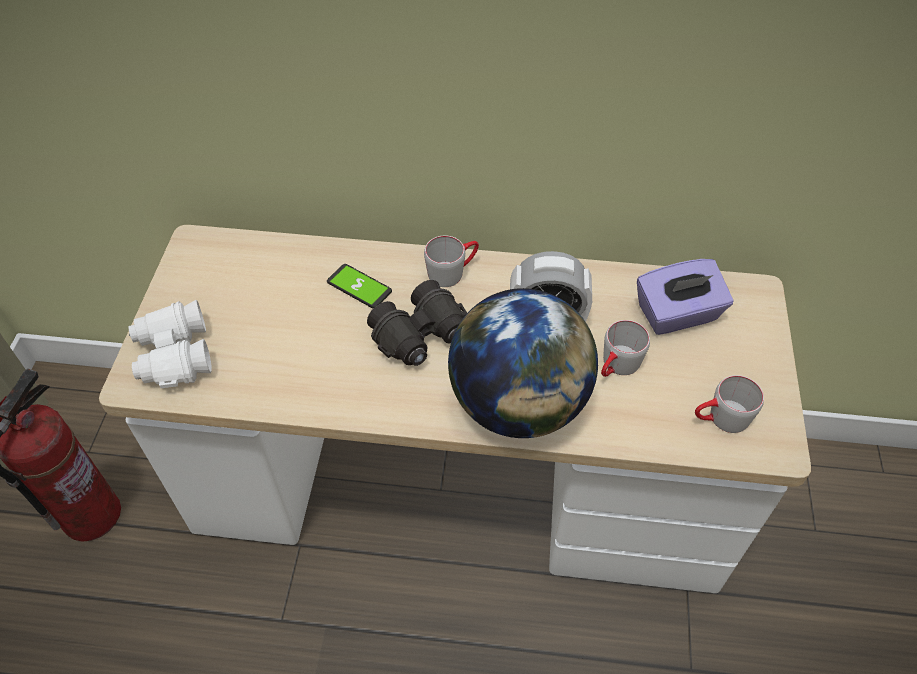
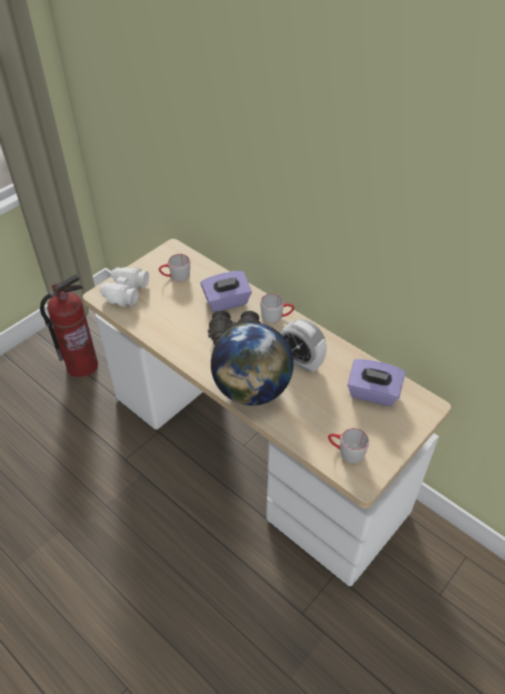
camera: 35 degrees right, 5 degrees down
(359, 287) = (227, 302): phone -> purple tissue box
(616, 367) = (316, 400): grey mug -> grey mug (175, 276)

